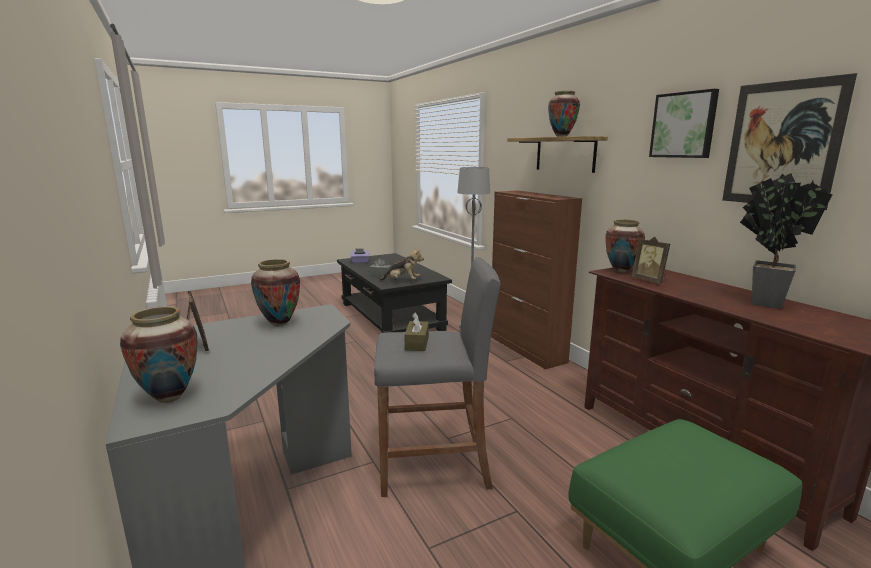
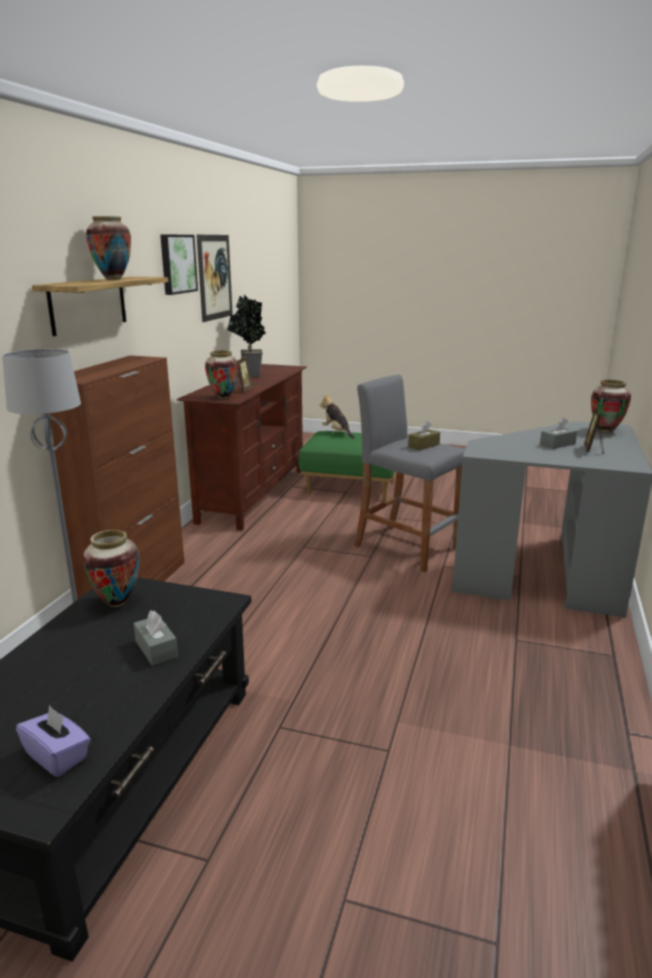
camera: 135 degrees left, 5 degrees up
(244, 344) = (557, 444): none -> grey tissue box
(279, 323) = (524, 451): vase -> vase (117, 603)
(402, 281) = (179, 602): plush toy -> plush toy (337, 432)

